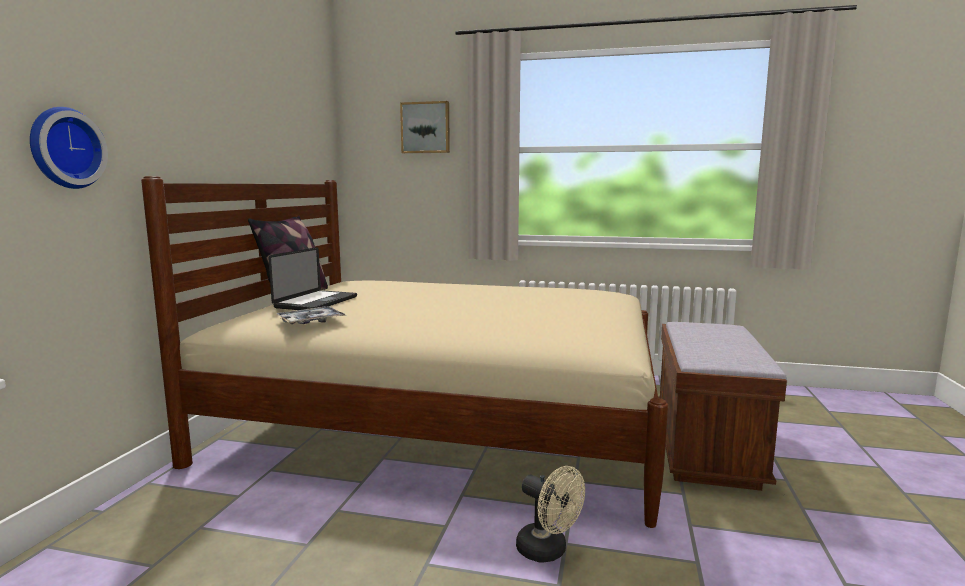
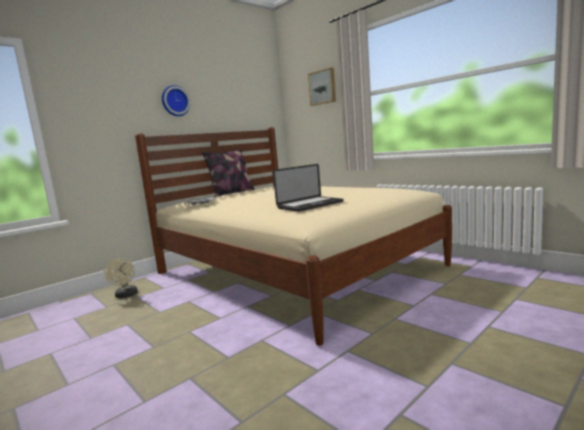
camera: 35 degrees right, 0 degrees up
(64, 148) = (97, 124): wall clock -> wall clock (175, 101)
(316, 302) = (227, 195): laptop -> laptop (310, 205)
(548, 551) = (247, 341): beige fan -> beige fan (126, 295)
(705, 446) = (438, 310): brown bench -> none

